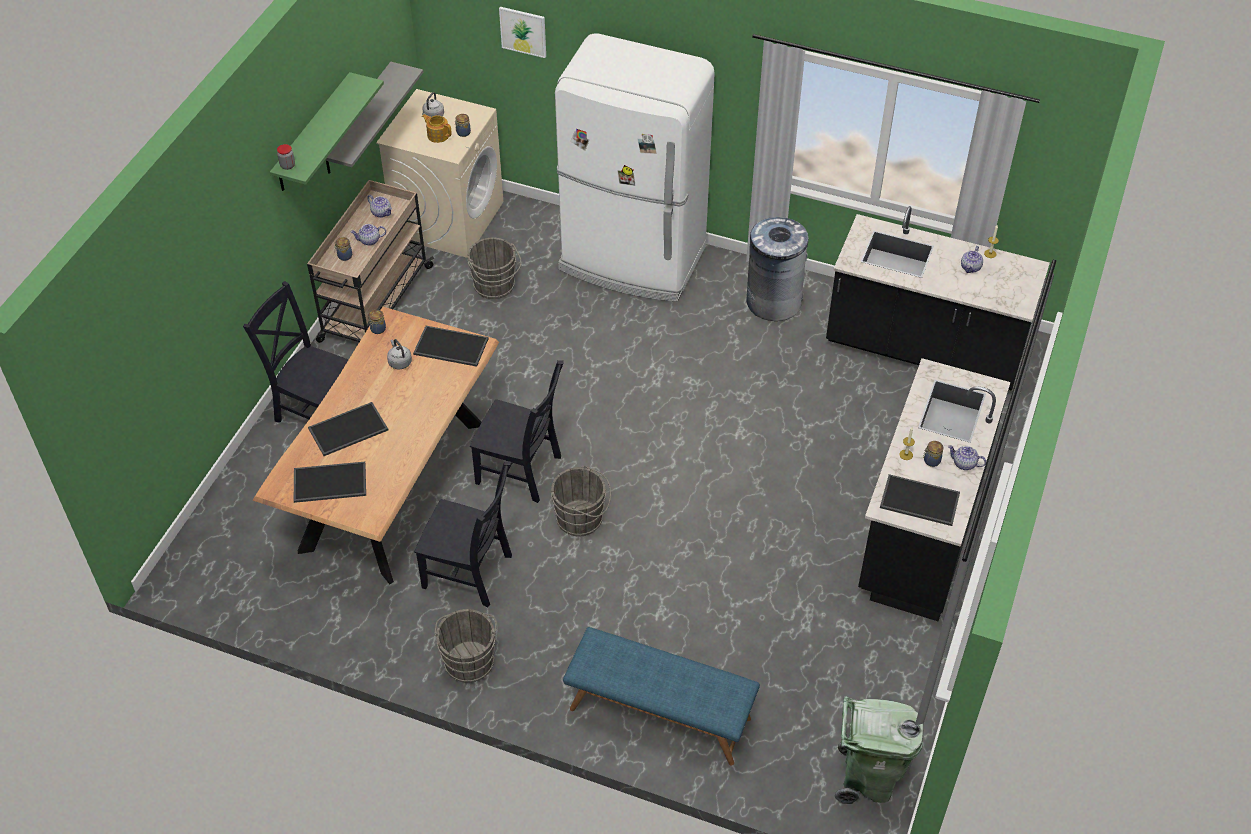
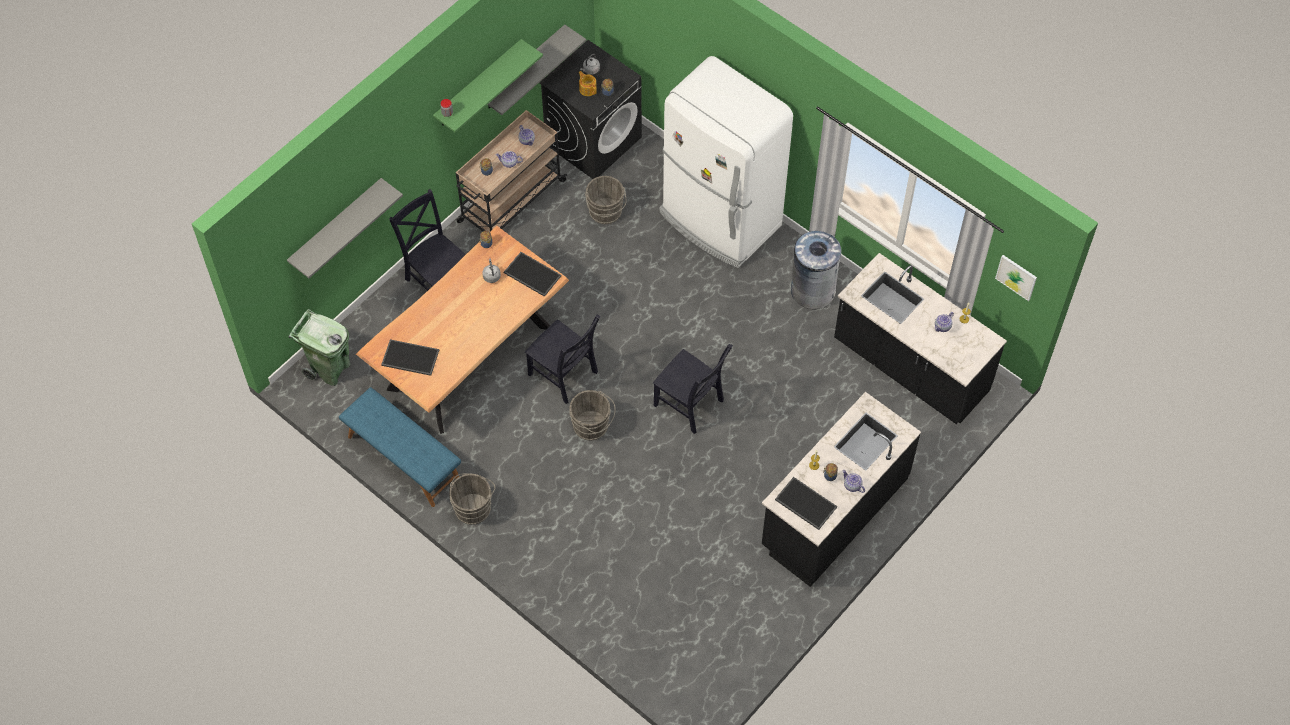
camera: 20 degrees right, 10 degrees up
(180, 336) = (336, 225): none -> grey shelf
(348, 430) = (436, 320): tray -> none
(448, 219) = (593, 140): beige washing machine -> black washing machine
(471, 573) = (498, 443): black chair -> black chair (690, 405)
(523, 31) = (667, 32): picture -> picture (1016, 277)
(659, 714) = (585, 589): blue bench -> blue bench (403, 459)
(867, 779) = (704, 681): green trash can -> green trash can (330, 369)

